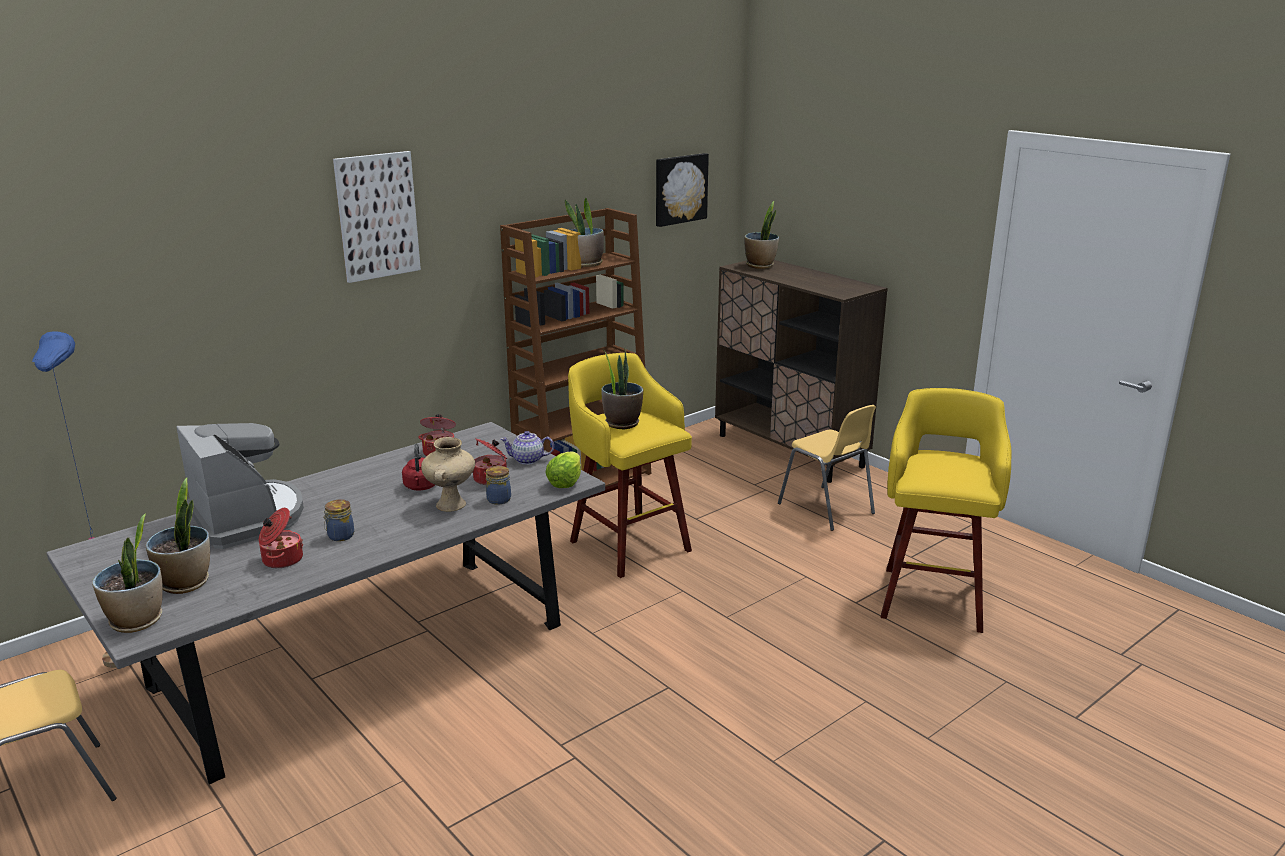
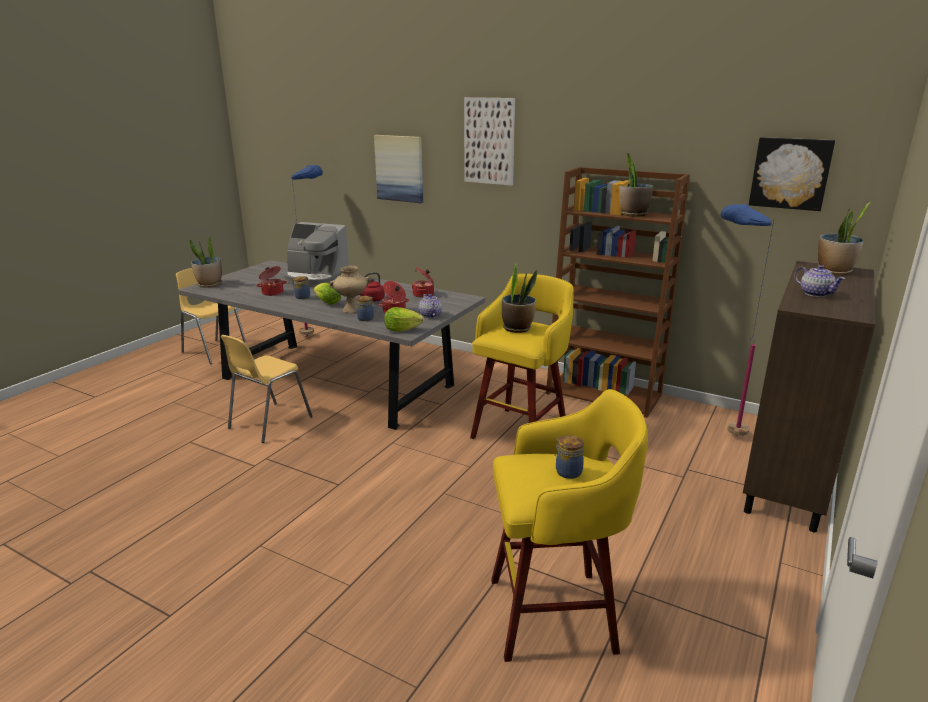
camera: 70 degrees right, 0 degrees up
(186, 583) = (245, 284): potted plant -> none
(222, 292) = (399, 168): none -> picture
(248, 518) = (315, 278): coffee machine -> coffee machine turned 75 degrees clockwise
(395, 519) = (327, 303): none -> lettuce
(702, 452) = (718, 432): none -> blue floor lamp
(813, 283) = (815, 293): none -> teapot
(826, 509) = (682, 518): yellow chair -> yellow chair (269, 423)
(946, 462) = (567, 471): none -> jar

